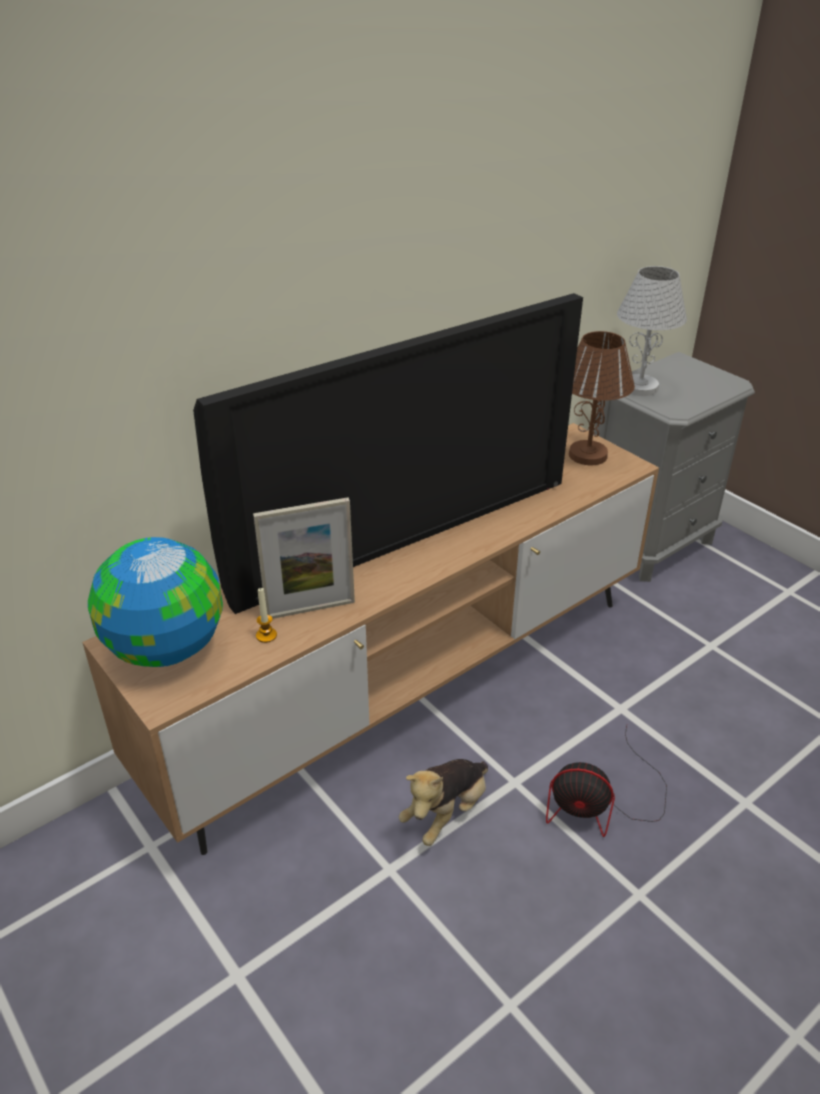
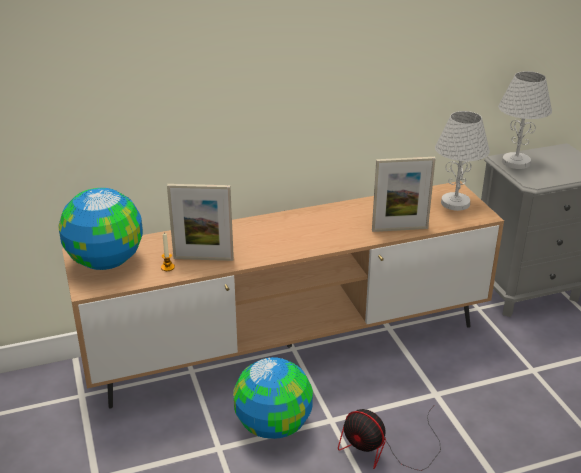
camera: 20 degrees right, 5 degrees down
(401, 530) = (291, 225): television -> none
(446, 812) = (274, 425): plush toy -> globe
(544, 506) = (400, 229): none -> picture frame
(588, 455) = (456, 203): brown table lamp -> white table lamp

